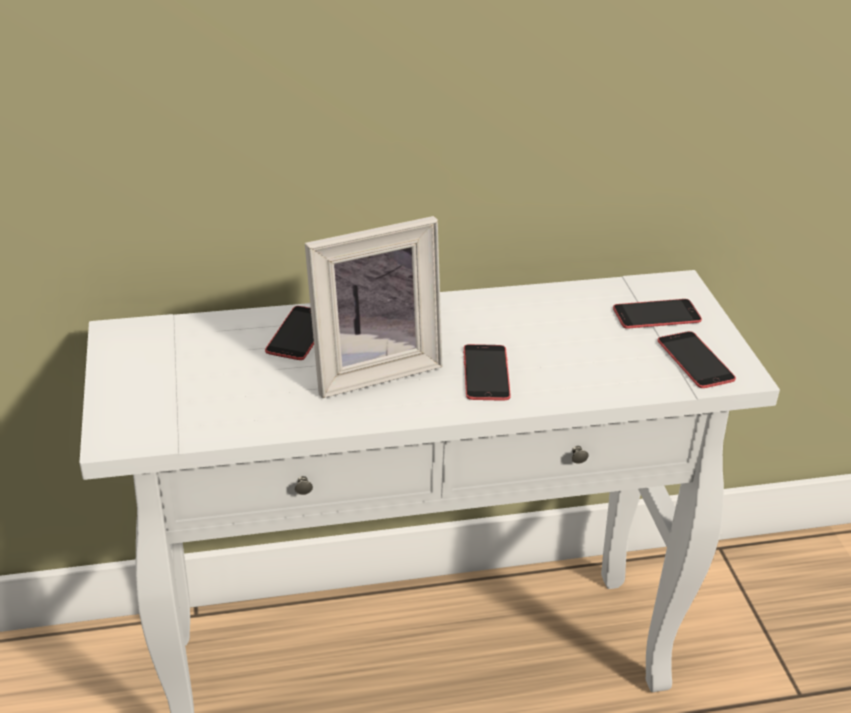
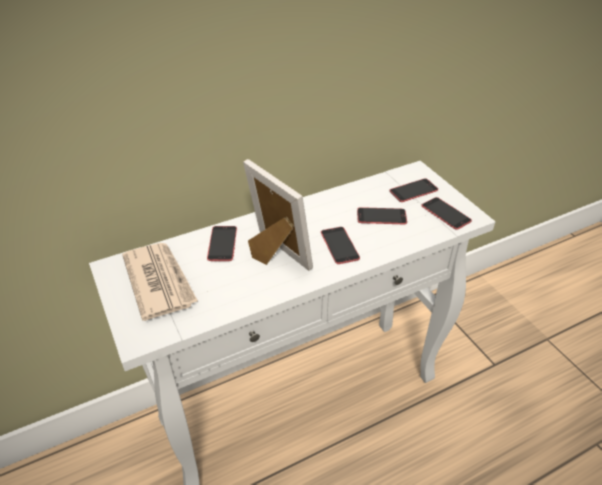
camera: 15 degrees left, 5 degrees up
(180, 367) = (159, 281): none -> newspaper
(372, 367) = (274, 256): picture frame -> picture frame turned 90 degrees counterclockwise
(579, 343) = (381, 216): none -> phone

